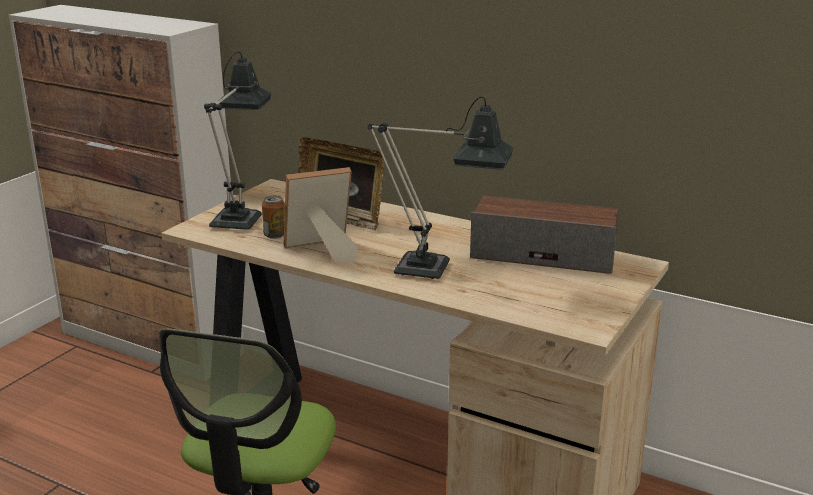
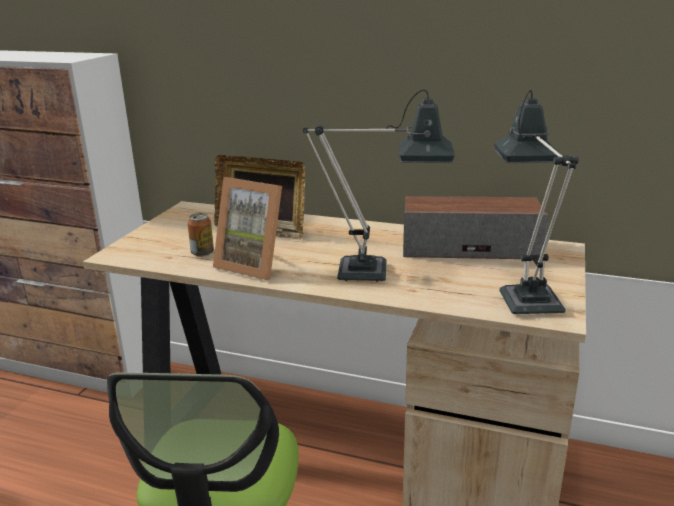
camera: 10 degrees left, 0 degrees up
(240, 218) = (162, 239): table lamp -> table lamp (526, 296)
(321, 251) = (254, 264): picture frame -> picture frame turned 120 degrees counterclockwise

